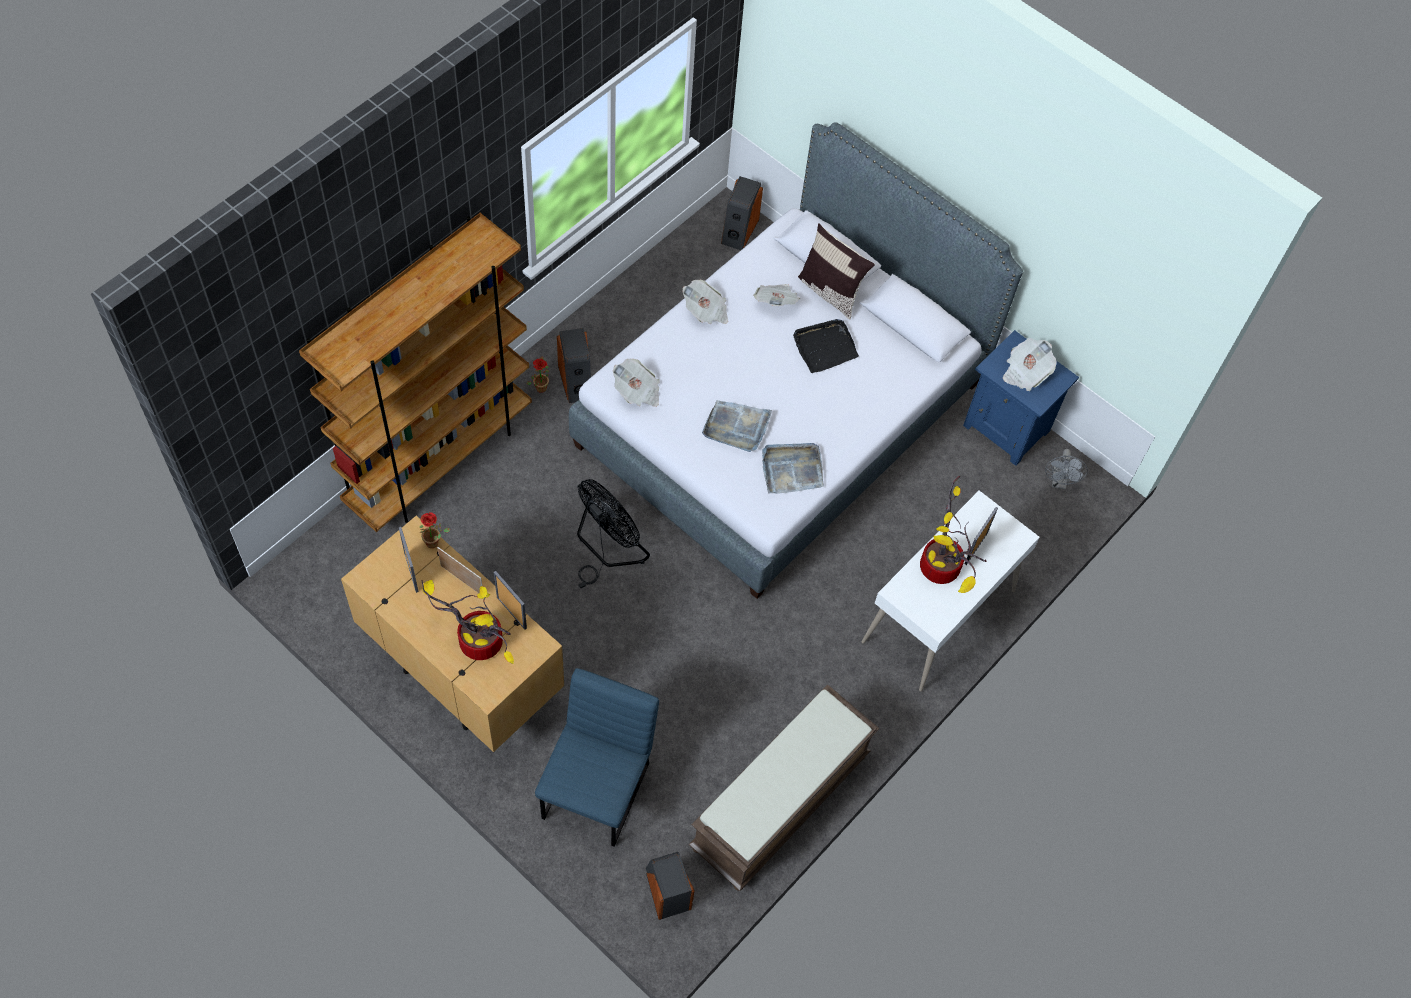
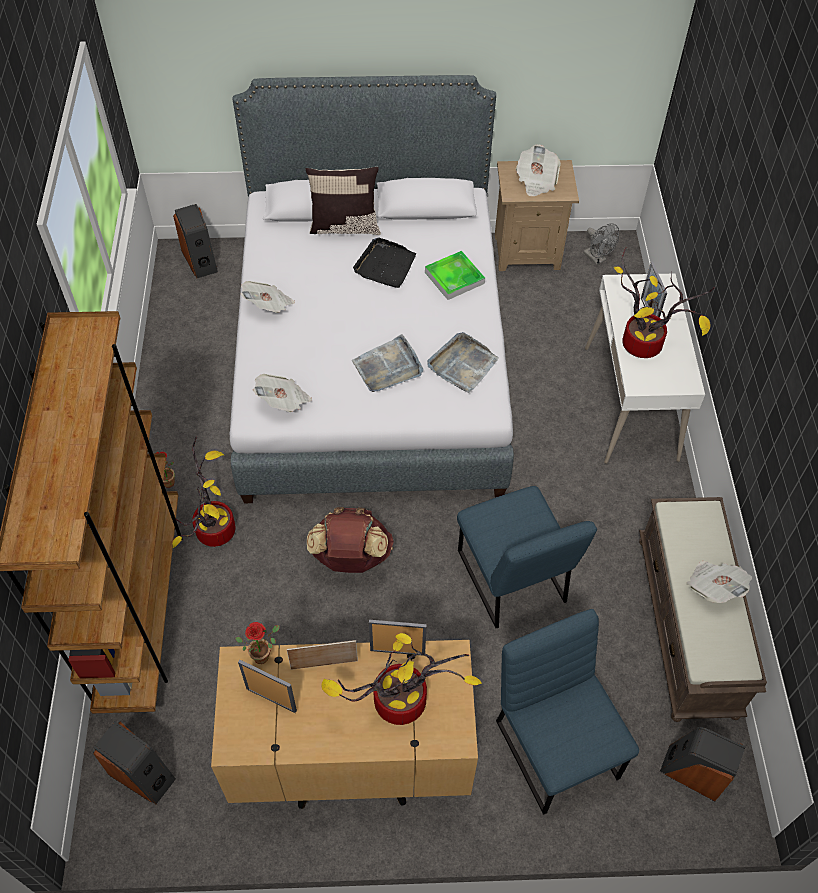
camera: 40 degrees left, 5 degrees down
(537, 445) = (213, 527): none -> potted plant
(576, 381) = (192, 456): speaker -> speaker (142, 774)
(604, 546) = (350, 558): black fan -> brown backpack
(695, 659) = (512, 579): none -> blue chair
(776, 302) = (314, 261): newspaper -> newspaper (714, 587)
(865, 399) = (454, 278): none -> tray
(1005, 430) = (528, 253): blue nightstand -> beige nightstand

